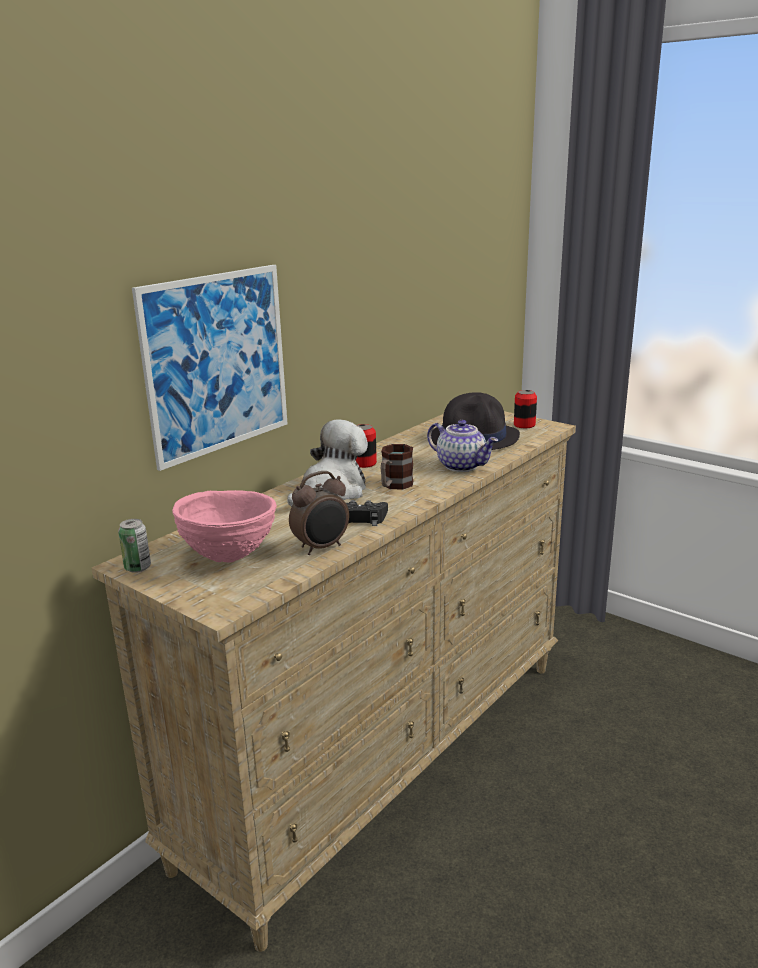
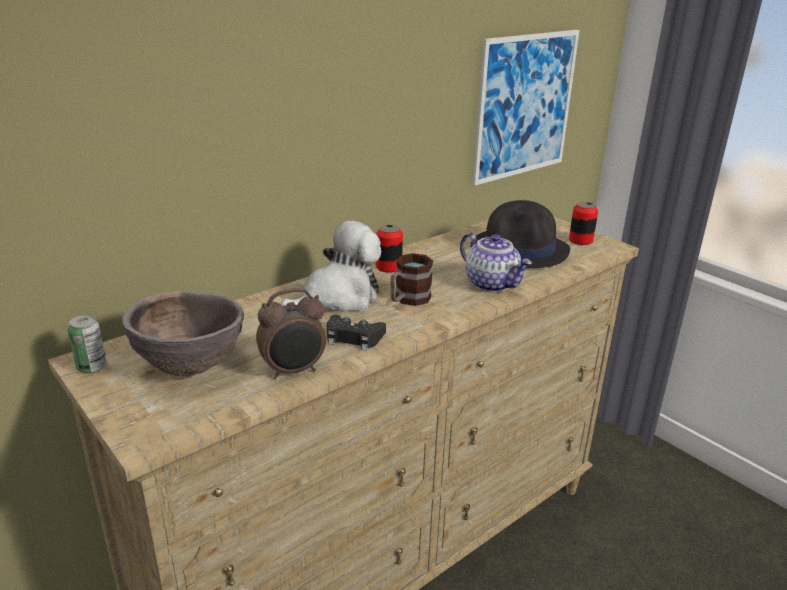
camera: 10 degrees right, 5 degrees up
(217, 363) = (216, 147): picture -> picture (524, 106)
(229, 557) = (191, 368): pink bowl -> brown bowl

